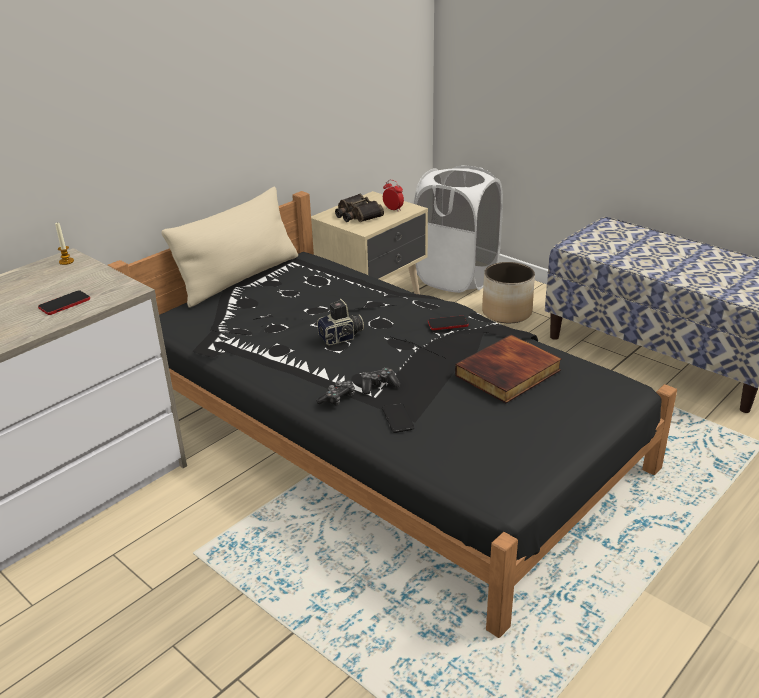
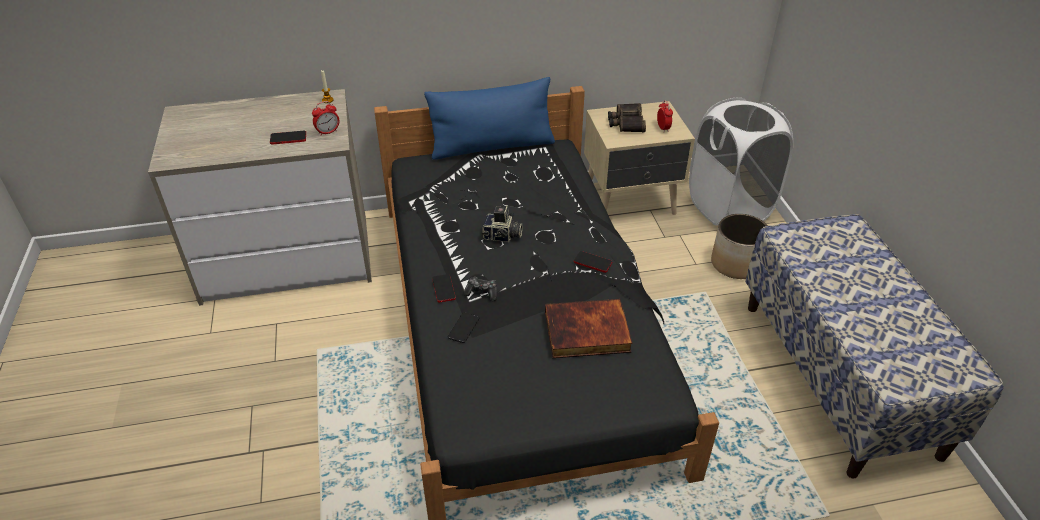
camera: 35 degrees right, 10 degrees up
(107, 284) = (328, 132): none -> alarm clock
(240, 278) = (492, 147): beige pillow -> blue pillow
(337, 398) = (443, 289): game controller -> phone

